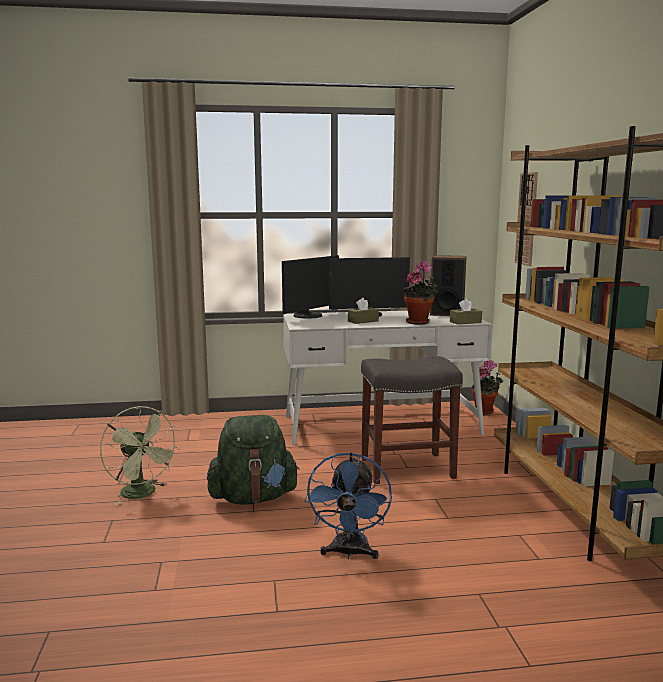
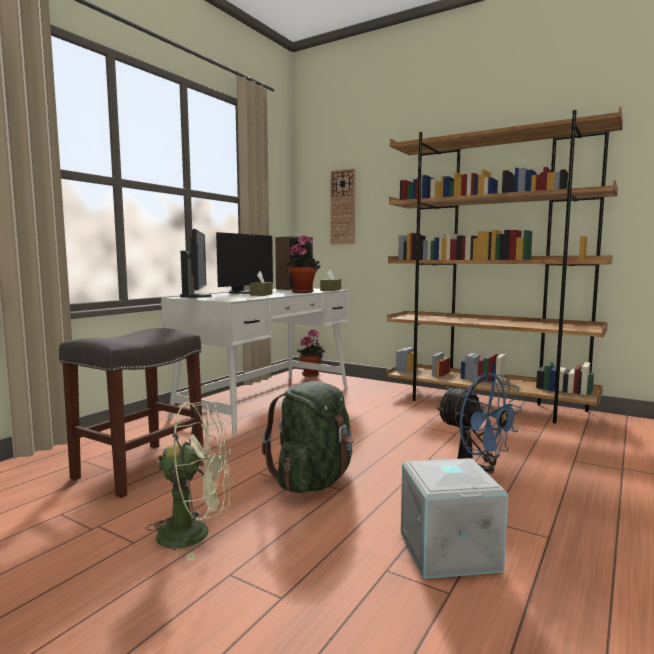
camera: 50 degrees left, 5 degrees down
(207, 574) = (446, 551): none -> grey storage box
(406, 468) = (359, 418): grey stool -> grey stool (139, 469)

